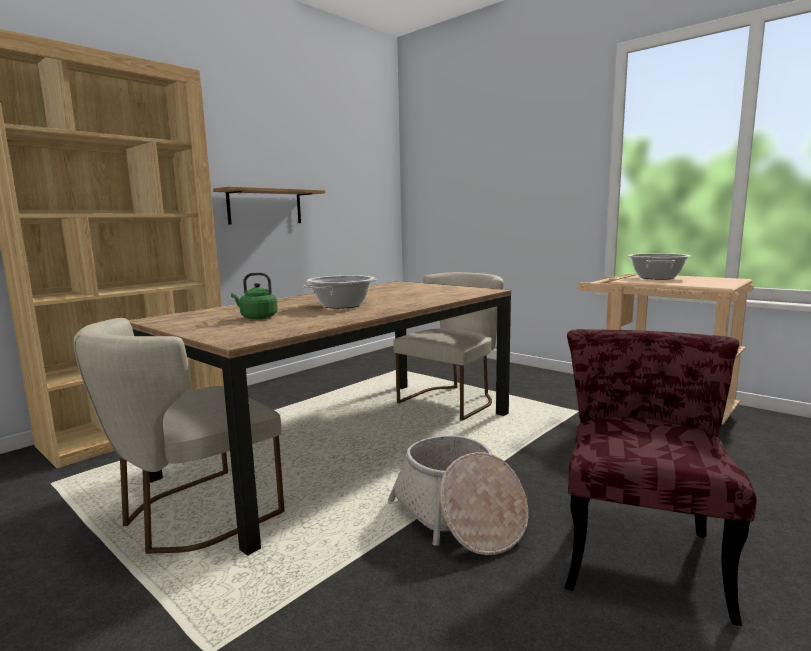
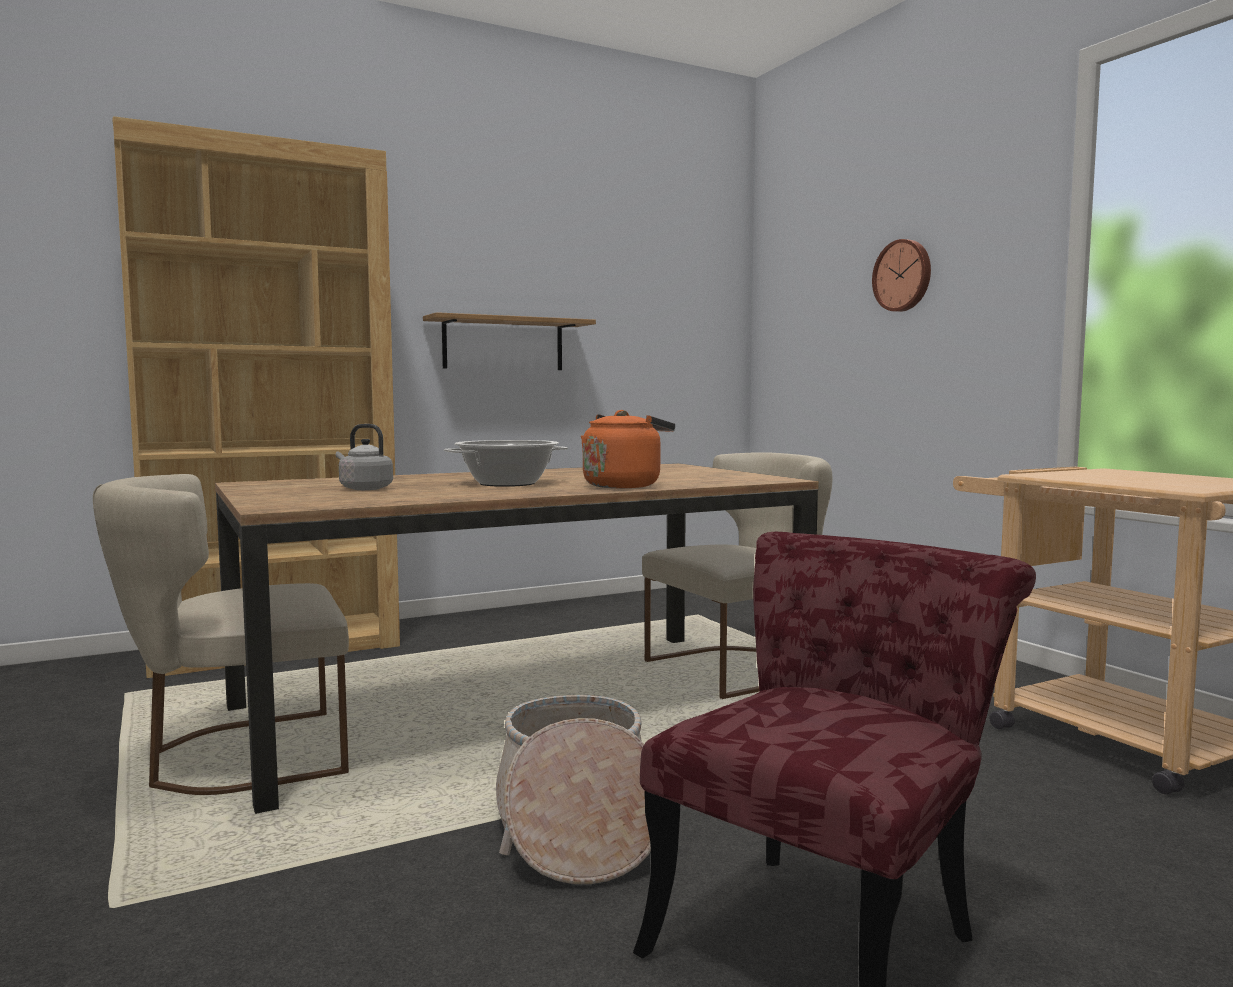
camera: 20 degrees right, 5 degrees down
(257, 317) = (363, 488): green kettle -> grey kettle
(418, 301) = (624, 485): none -> orange kettle
(507, 165) = (903, 276): none -> wall clock
(657, 278) = (1109, 474): cooking pot -> none

